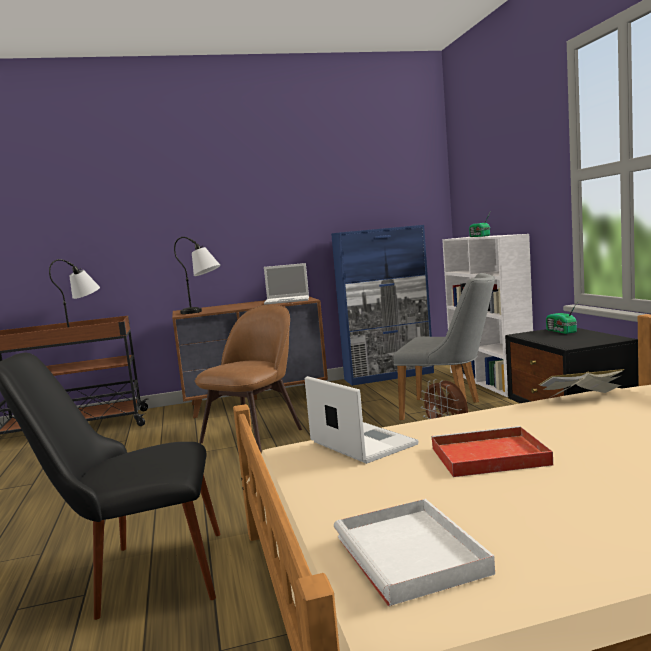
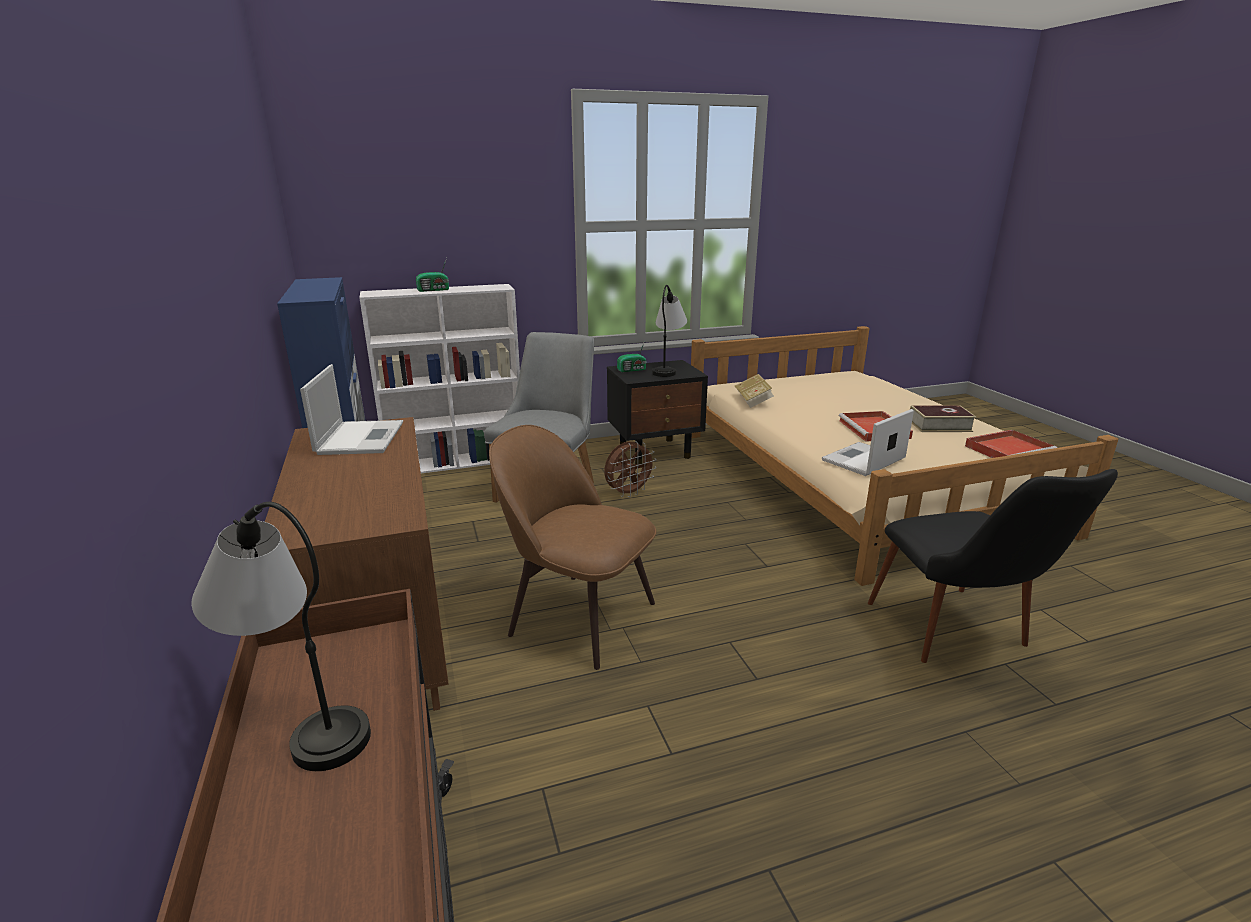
camera: 95 degrees left, 15 degrees up
(203, 312) = (390, 502): table lamp -> table lamp (668, 369)
(412, 555) = (1009, 450): white tray -> red tray
(539, 508) = (939, 425): none -> book

